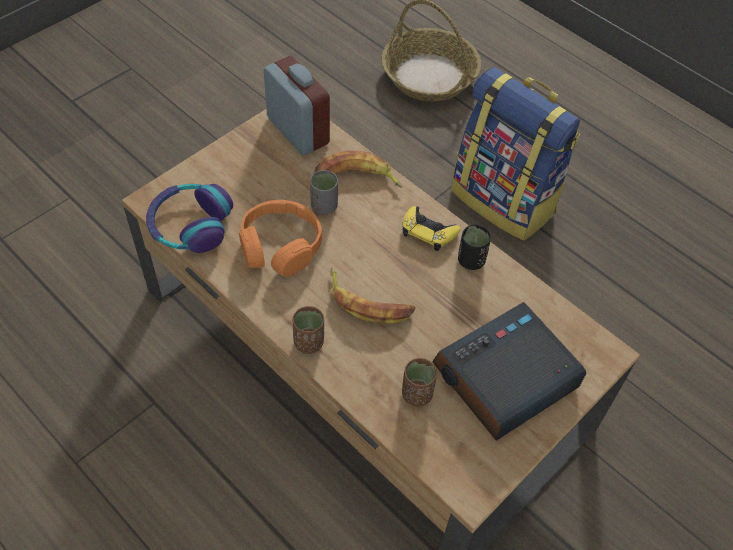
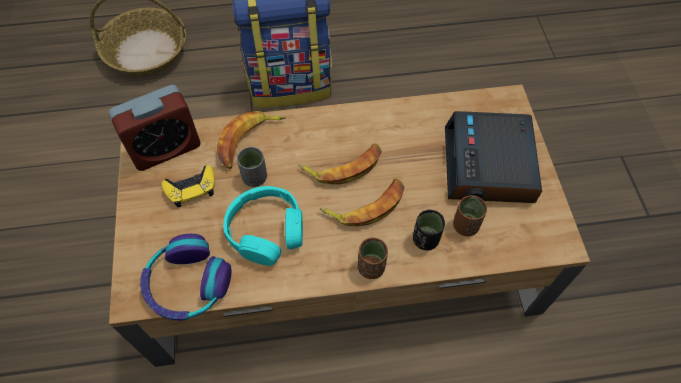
camera: 50 degrees left, 5 degrees up
(280, 246) = (266, 231): orange headphones -> turquoise headphones
(298, 131) = (165, 148): alarm clock -> alarm clock turned 150 degrees clockwise
(394, 261) = (344, 166): none -> banana
(428, 232) = (336, 129): yellow game controller -> yellow game controller (191, 188)
(471, 260) = (381, 121): black cup -> black cup (425, 239)

